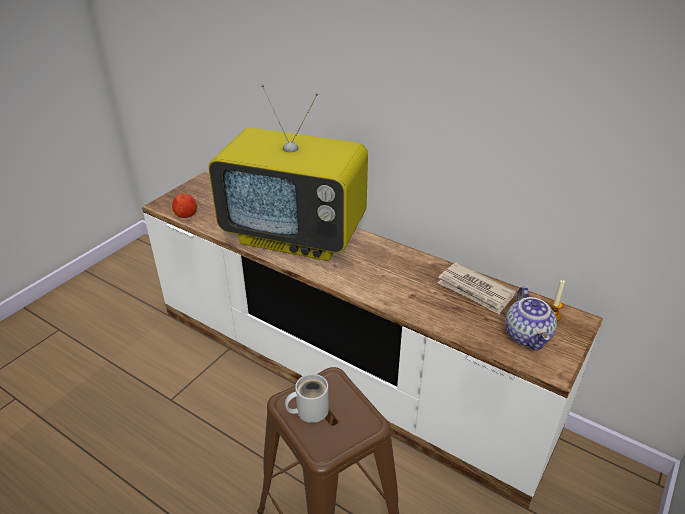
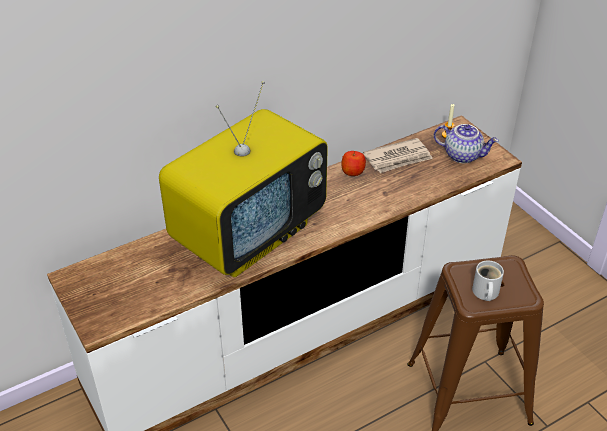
camera: 65 degrees left, 5 degrees up
(186, 214) = (139, 309): apple -> apple (353, 171)

